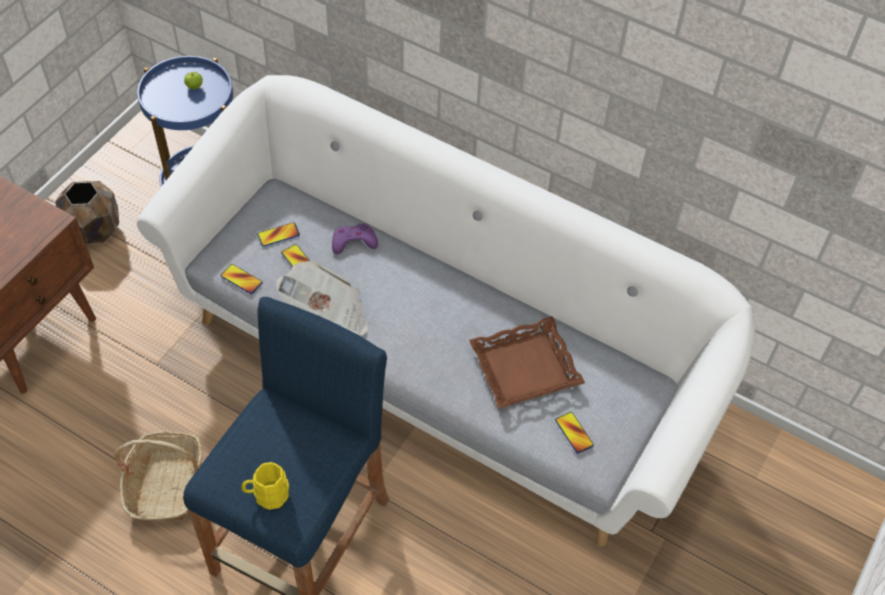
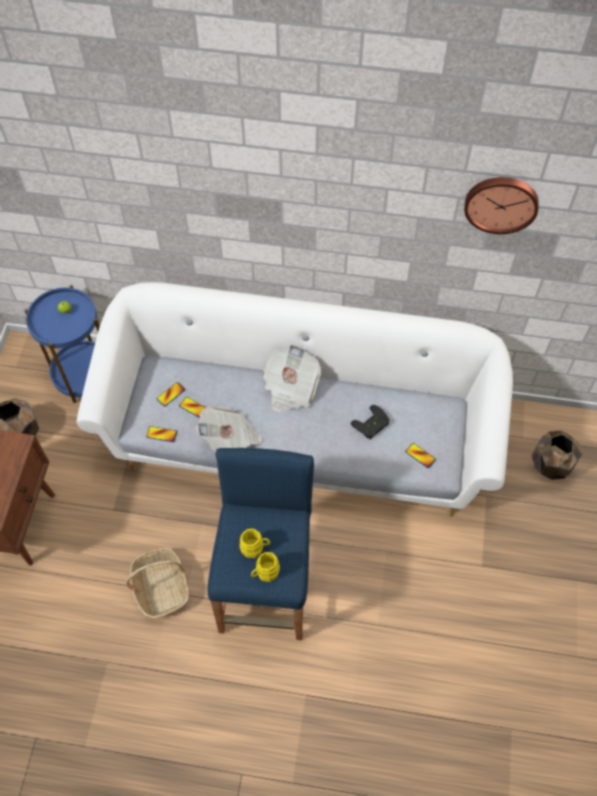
camera: 20 degrees left, 5 degrees up
(271, 457) = (255, 548): none -> yellow mug
(353, 242) = (223, 381): purple game controller -> none
(437, 281) = (290, 388): none -> newspaper
(525, 368) = (372, 425): brown tray -> black game controller
(781, 532) = (551, 465): none -> brown planter
(783, 82) = (501, 203): none -> wall clock

